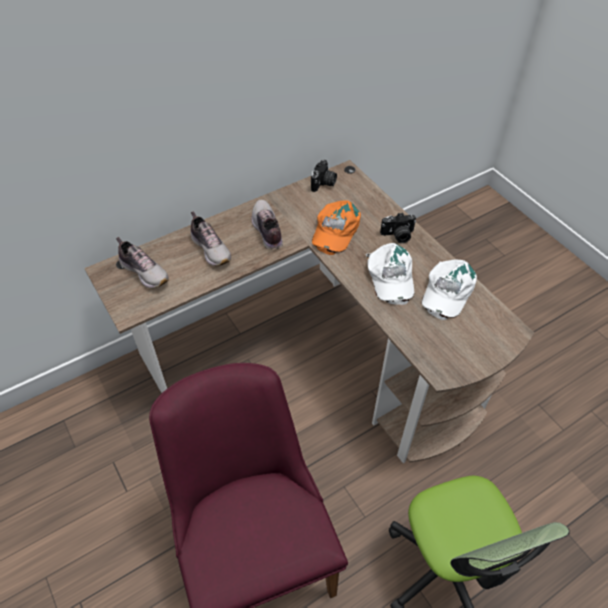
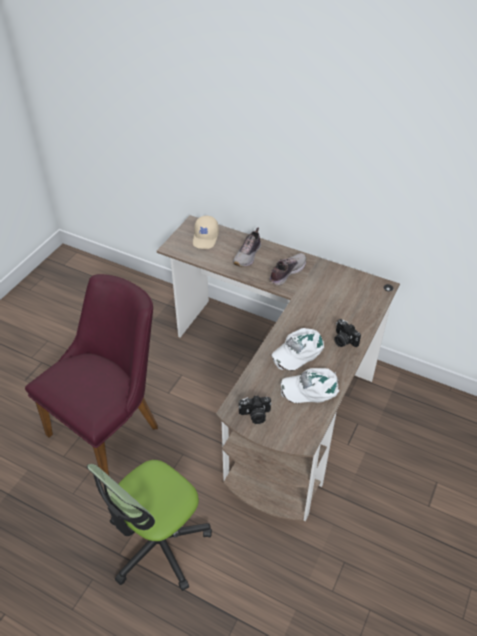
camera: 60 degrees right, 5 degrees down
(145, 272) = (206, 238): shoe -> beige cap
(323, 183) = (359, 280): camera -> camera (255, 415)
(335, 230) = (317, 305): orange cap -> none

